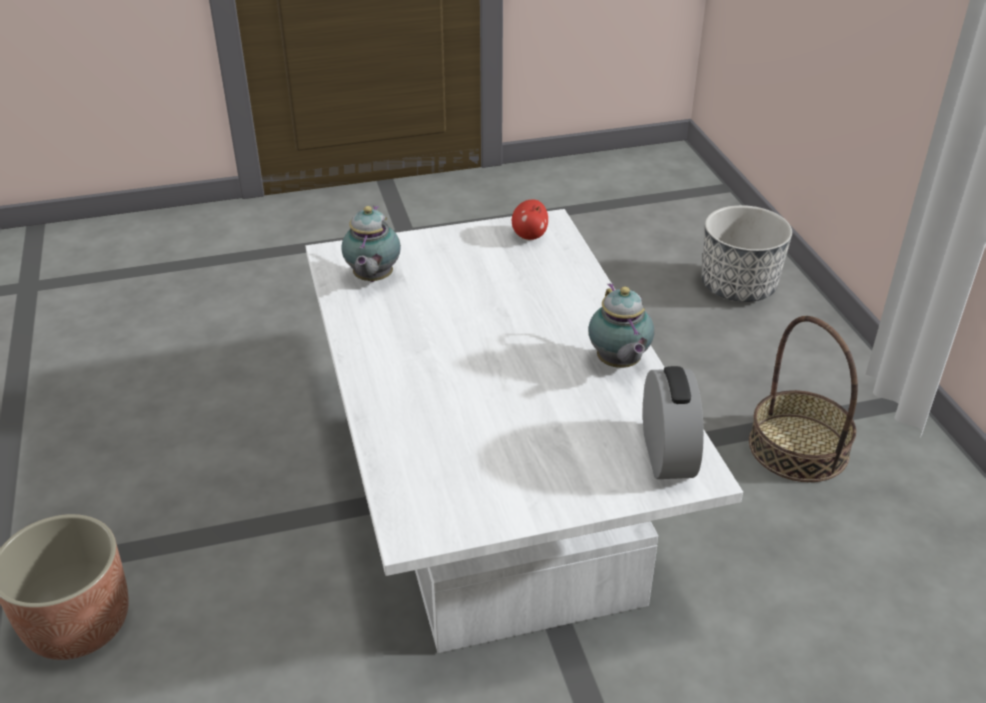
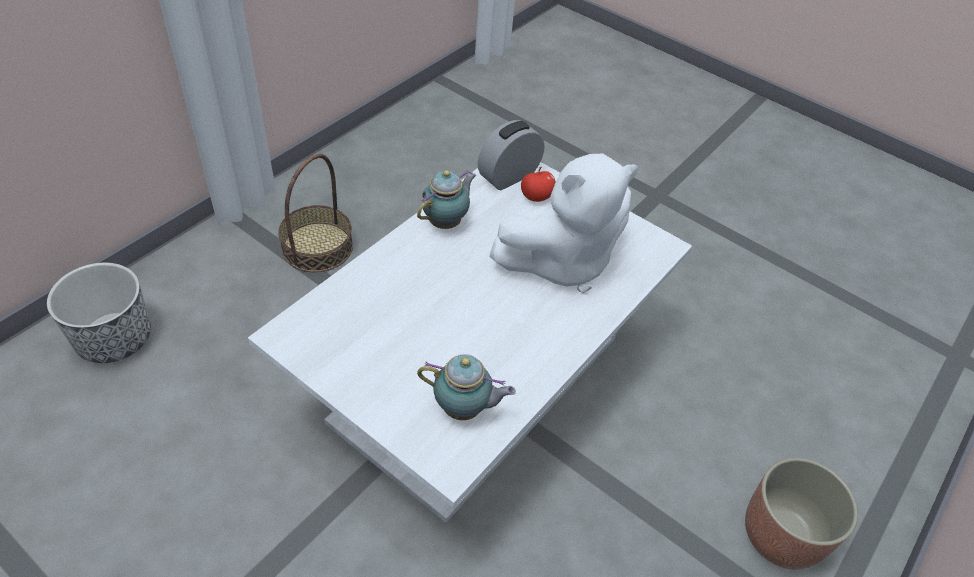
camera: 130 degrees left, 10 degrees up
(372, 279) = (464, 409): teapot -> teapot turned 45 degrees clockwise
(475, 422) = (561, 261): none -> white plush toy
(529, 236) = (315, 338): apple -> apple (536, 197)

